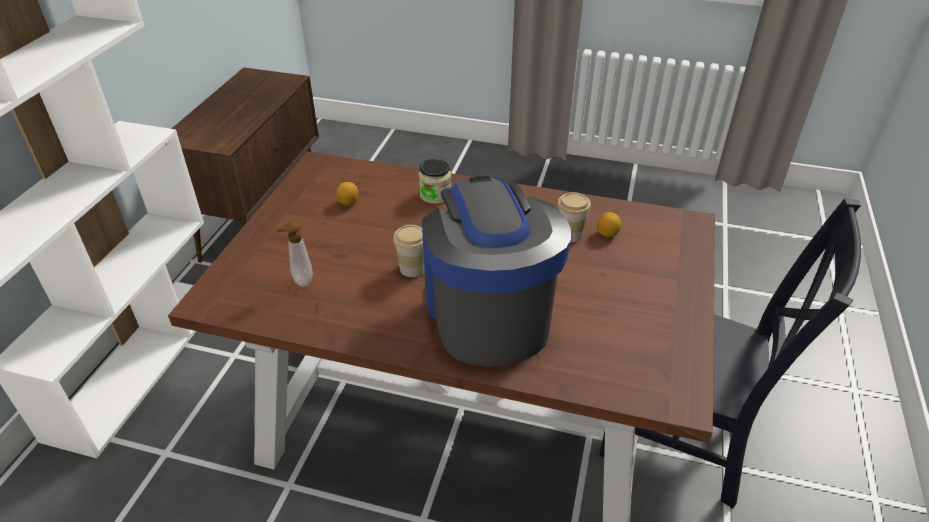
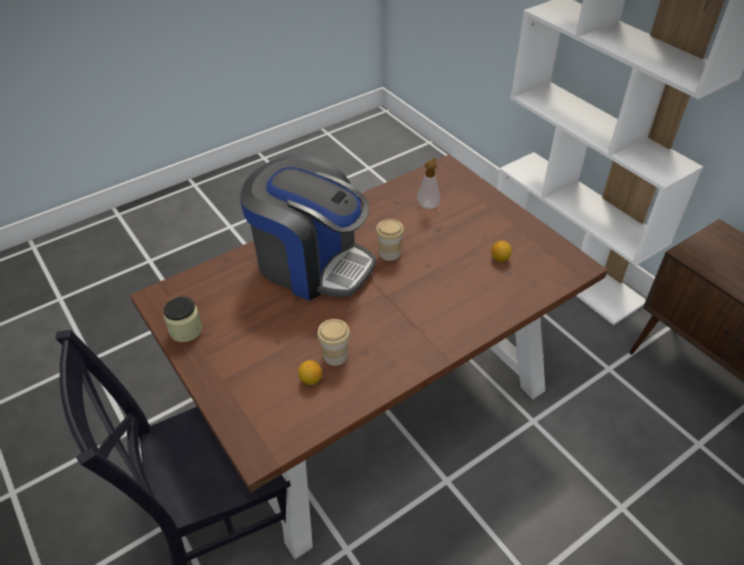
camera: 130 degrees right, 5 degrees up
(435, 195) = (466, 310): jar -> jar (186, 330)

